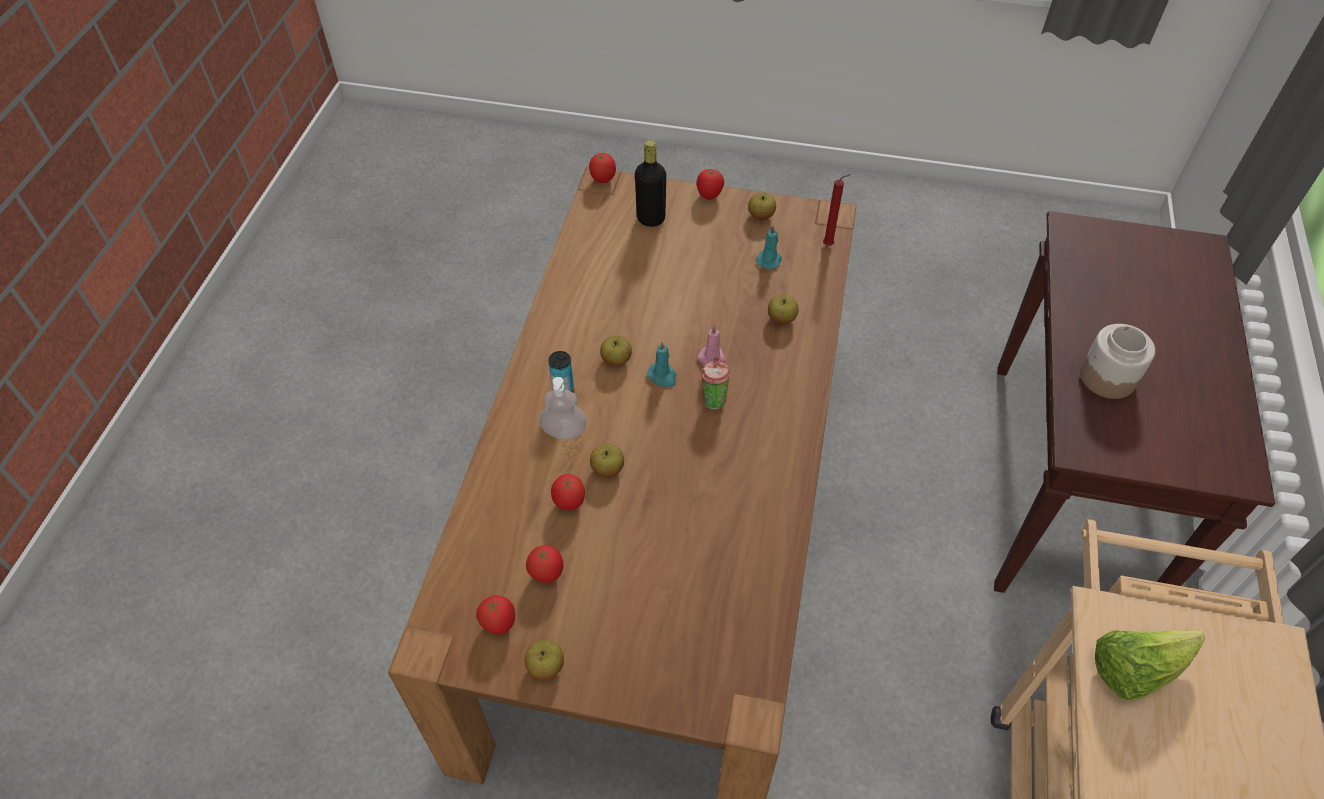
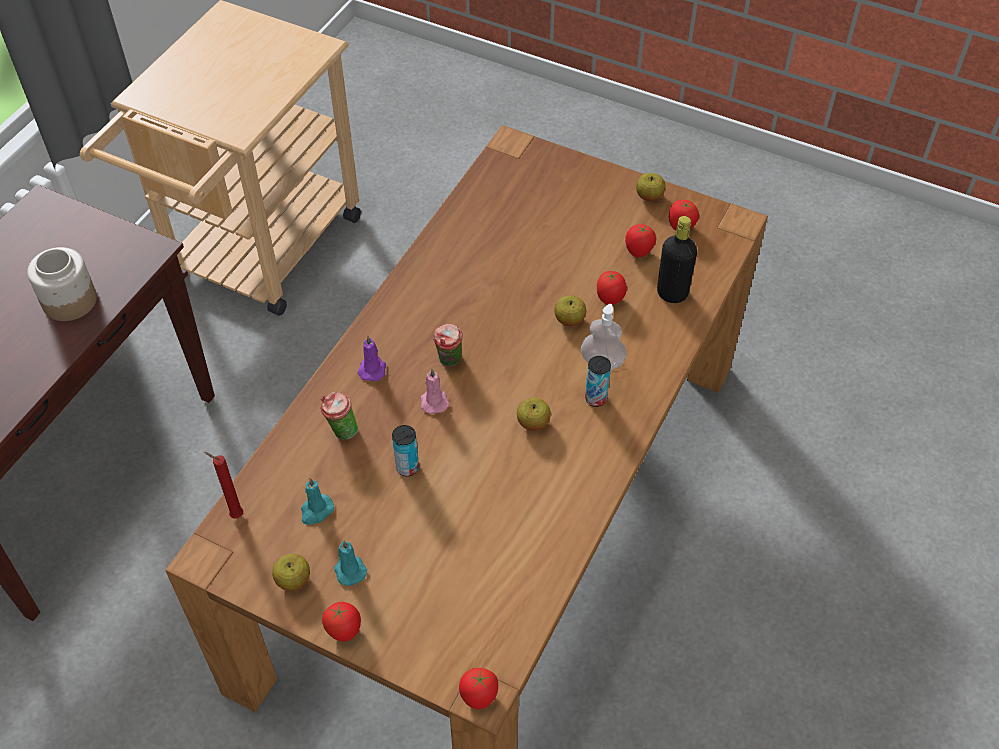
camera: 165 degrees left, 0 degrees up
(651, 219) = (435, 609): black bottle -> black bottle (672, 293)
(663, 376) = (491, 395): turquoise candle -> turquoise candle (349, 569)
(712, 303) = (407, 467): none -> can
(781, 319) = (341, 431): apple -> cup
(782, 377) = (372, 369): none -> purple candle
(1134, 669) = (245, 103): lettuce -> none

